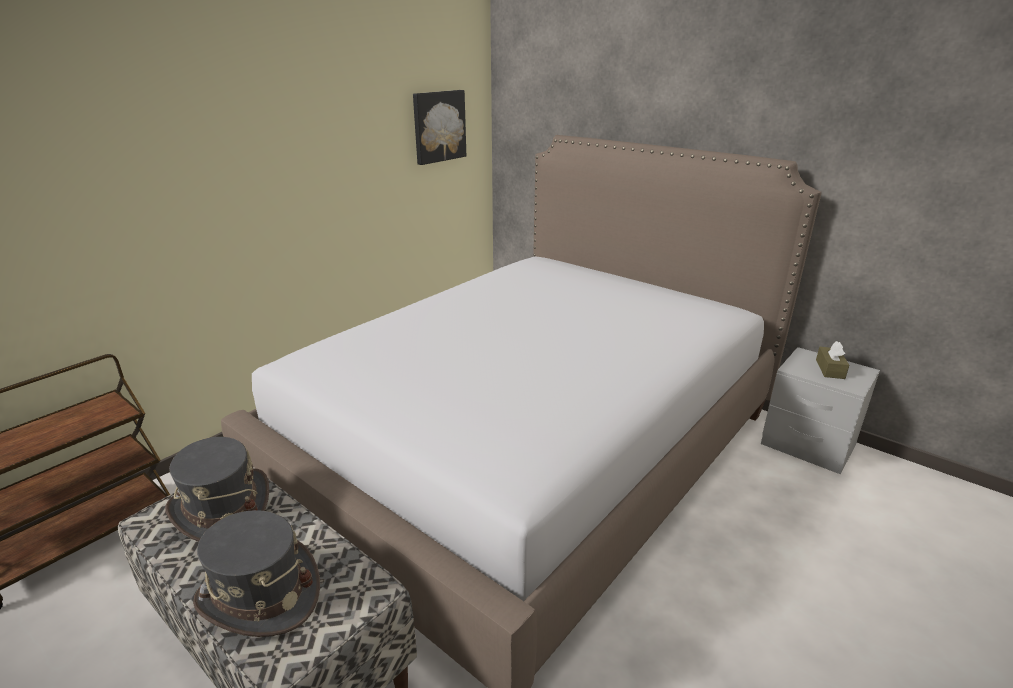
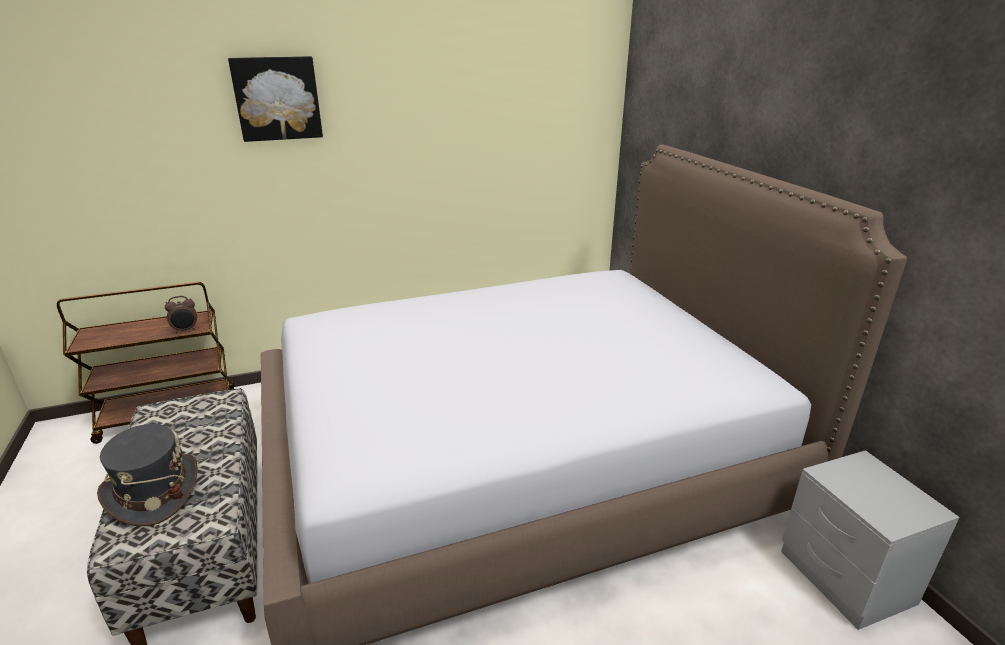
camera: 30 degrees right, 0 degrees up
(105, 419) = (186, 330): none -> alarm clock
(222, 509) = (195, 420): grey hat -> none
(438, 126) = (550, 125): picture -> picture (277, 98)
(830, 369) = (879, 491): brown tissue box -> none

